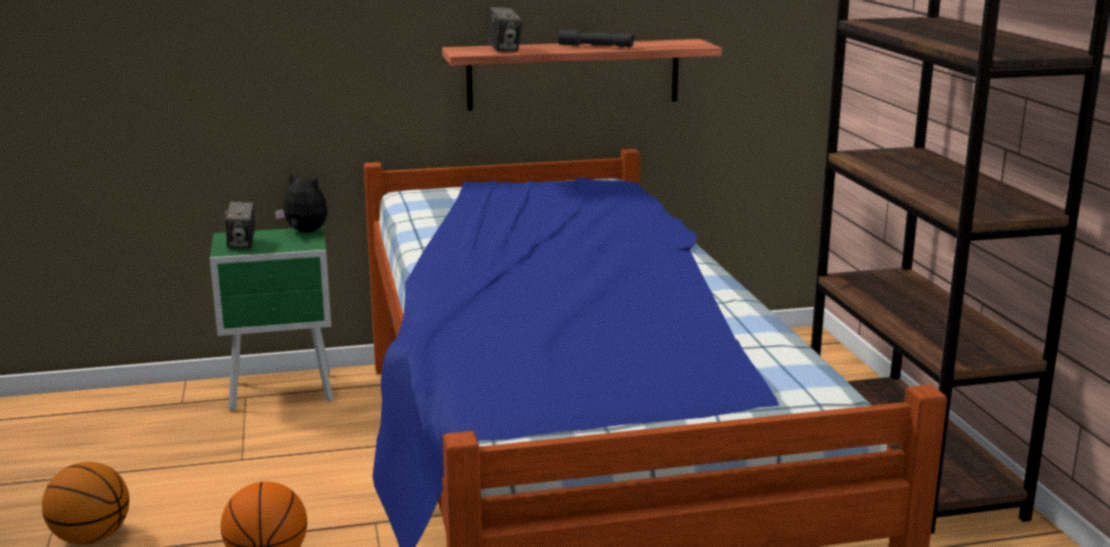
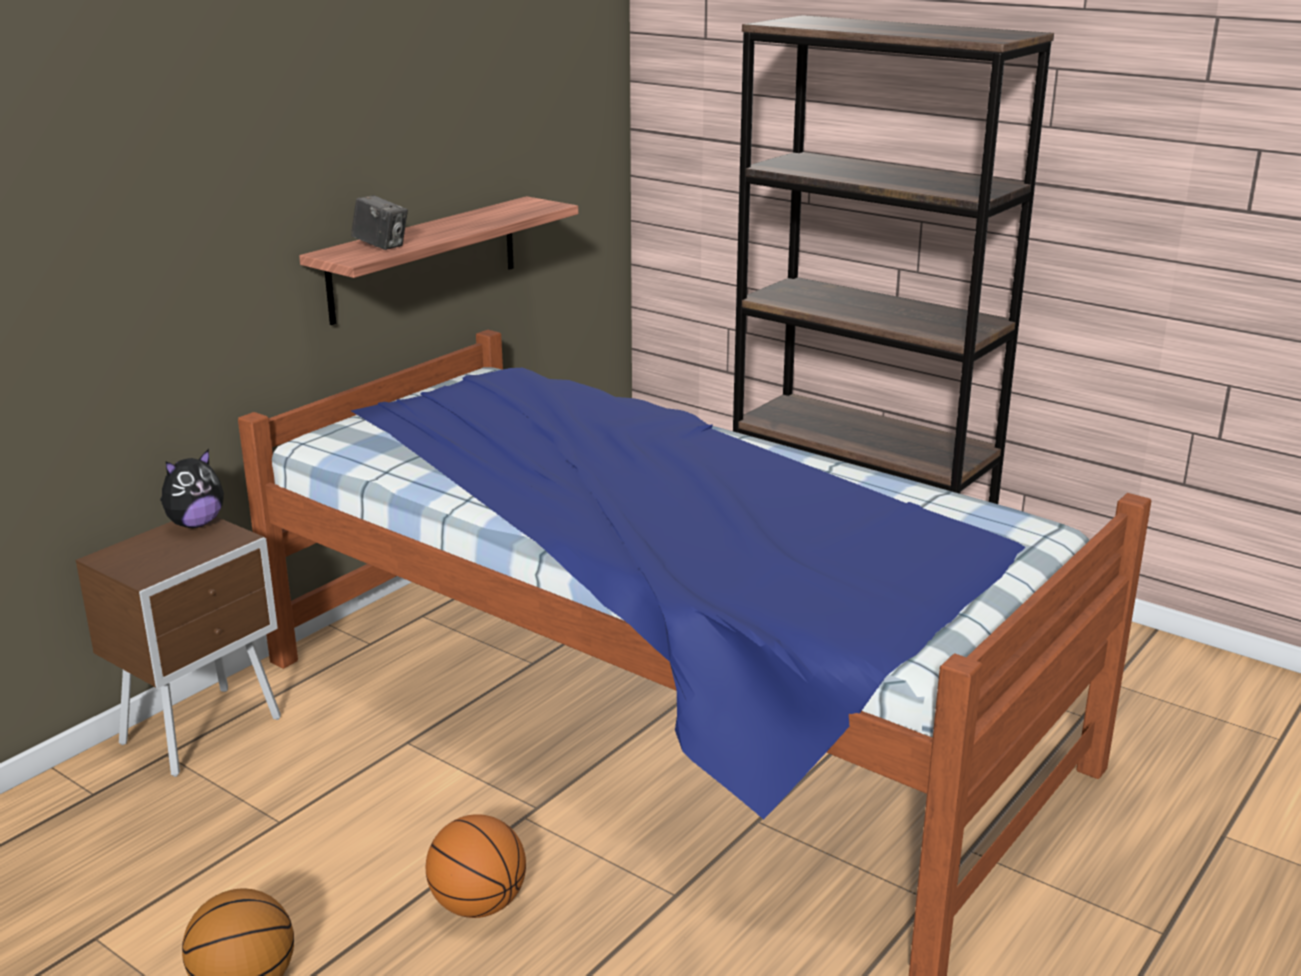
camera: 40 degrees left, 5 degrees up
(242, 244) = (147, 562): camera -> none
(284, 392) = (205, 730): green nightstand -> brown nightstand
(304, 232) = (195, 524): plush toy -> plush toy turned 150 degrees clockwise
(595, 46) = (460, 224): grey flashlight -> none

